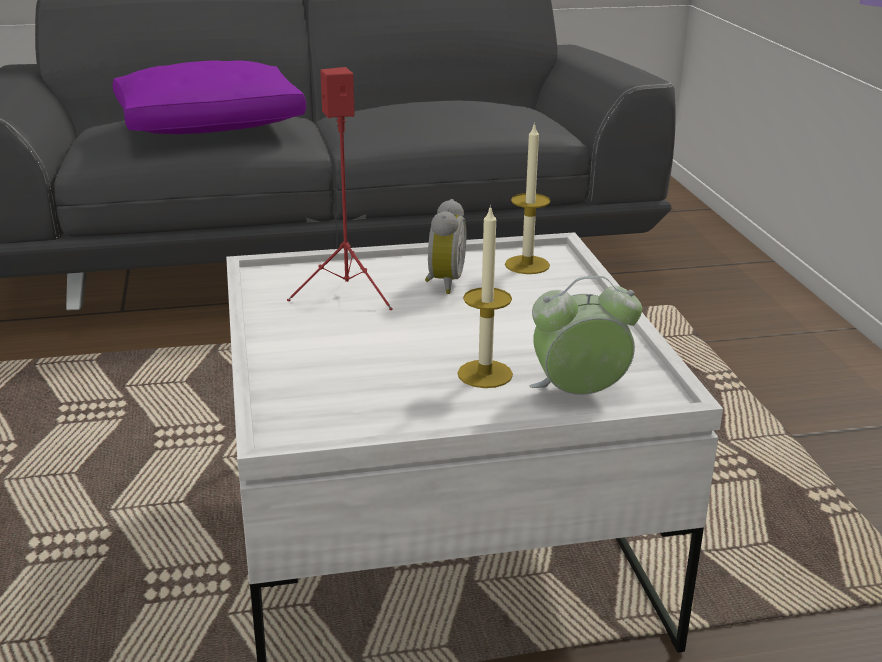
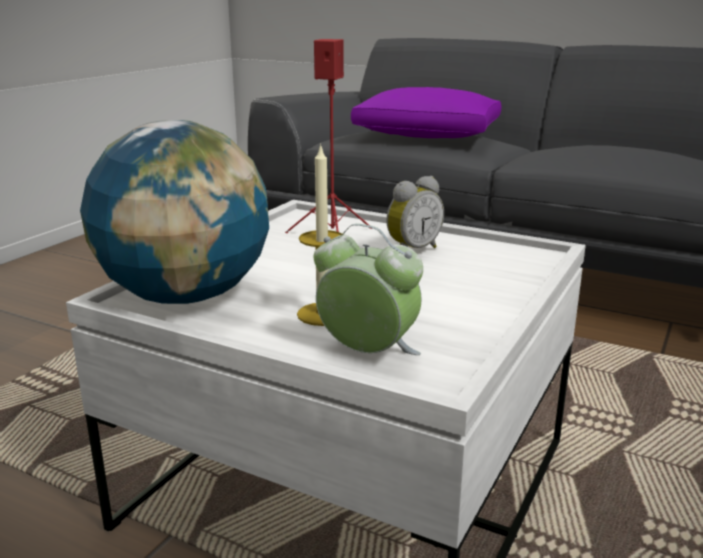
camera: 40 degrees right, 5 degrees down
(333, 406) = (186, 297): none -> globe
(527, 265) = (504, 257): candle -> none

